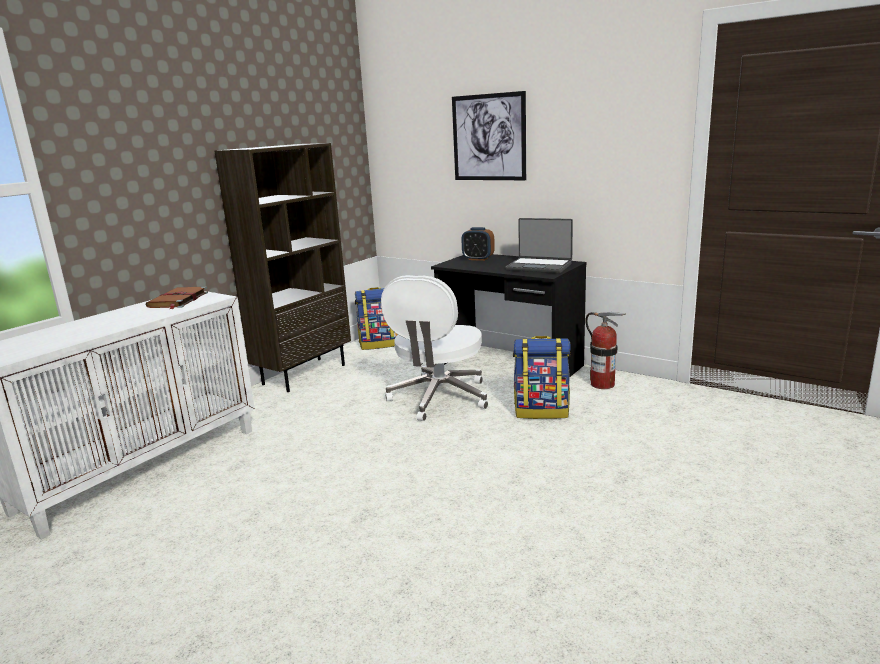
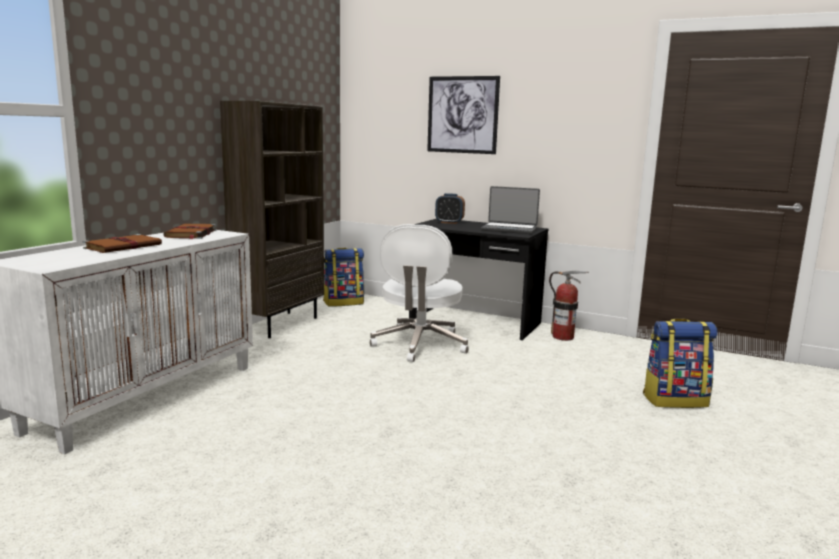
camera: 10 degrees left, 5 degrees down
(97, 324) = (124, 246): none -> brown book
(542, 411) = (518, 356): backpack -> backpack (675, 400)

